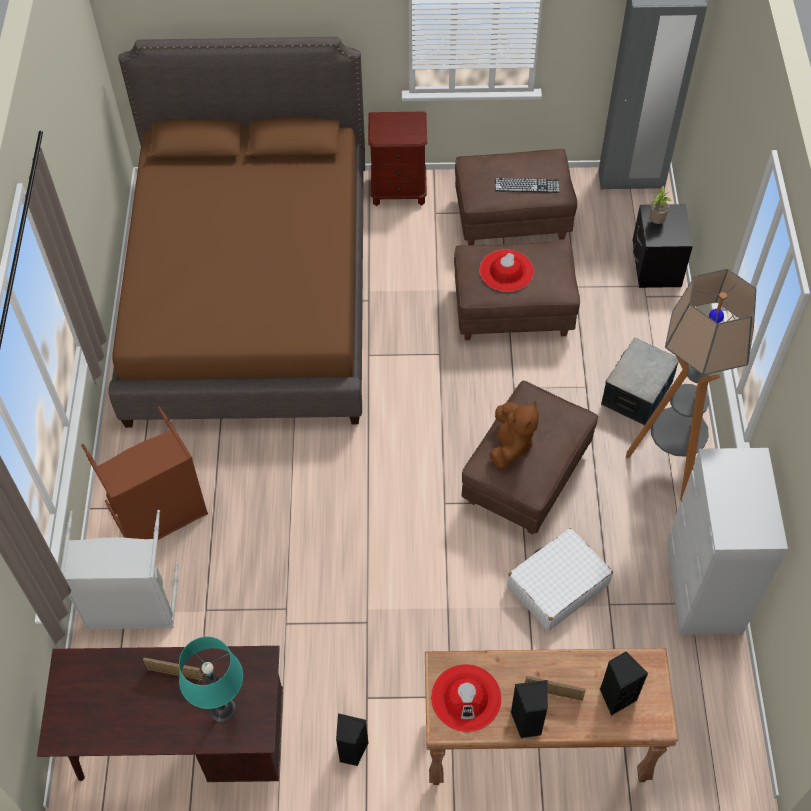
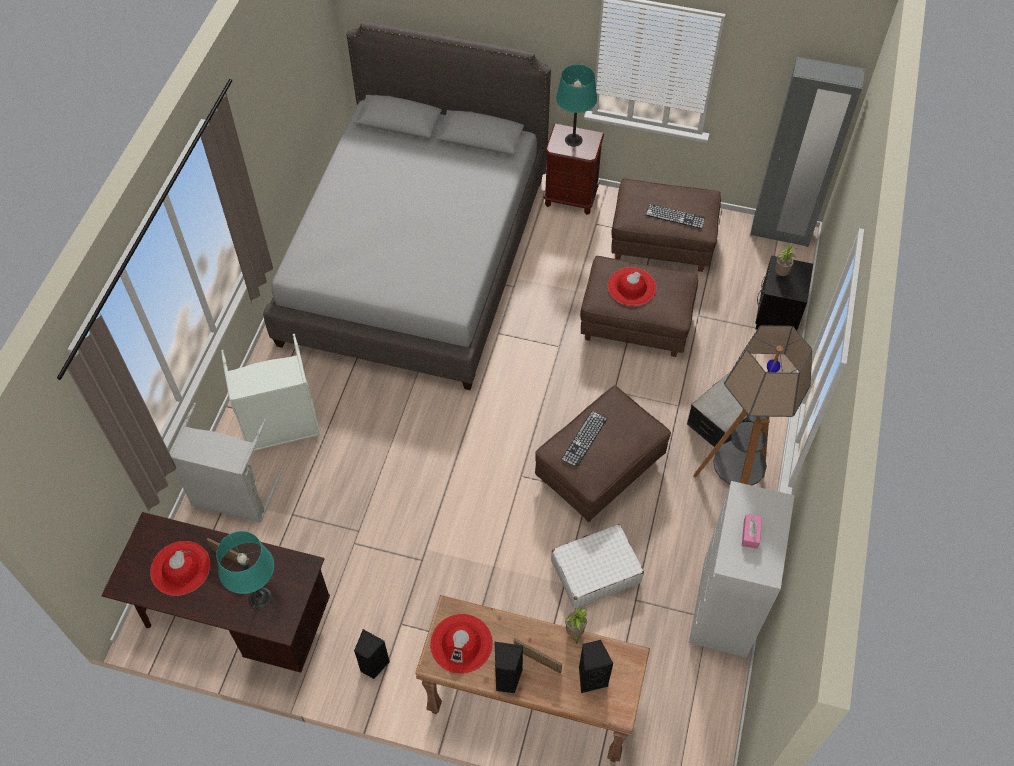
camera: 15 degrees right, 0 degrees up
(119, 700) = (180, 568): none -> red hat
(161, 516) = (281, 427): brown laundry basket -> white laundry basket
(251, 294) = (416, 259): brown bed -> grey bed
(396, 126) = (573, 140): none -> turquoise table lamp
(511, 445) = (584, 439): brown plush toy -> keyboard
(582, 653) = (574, 632): none -> potted plant
(738, 499) = (750, 534): none -> pink tissue box

